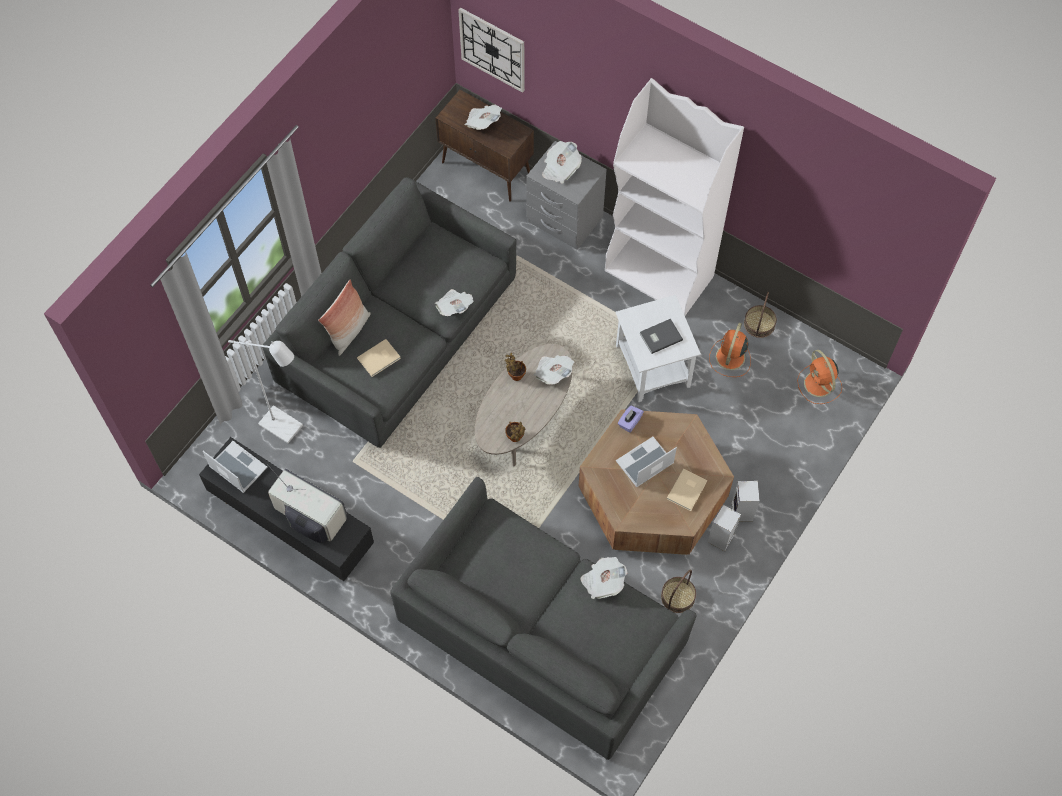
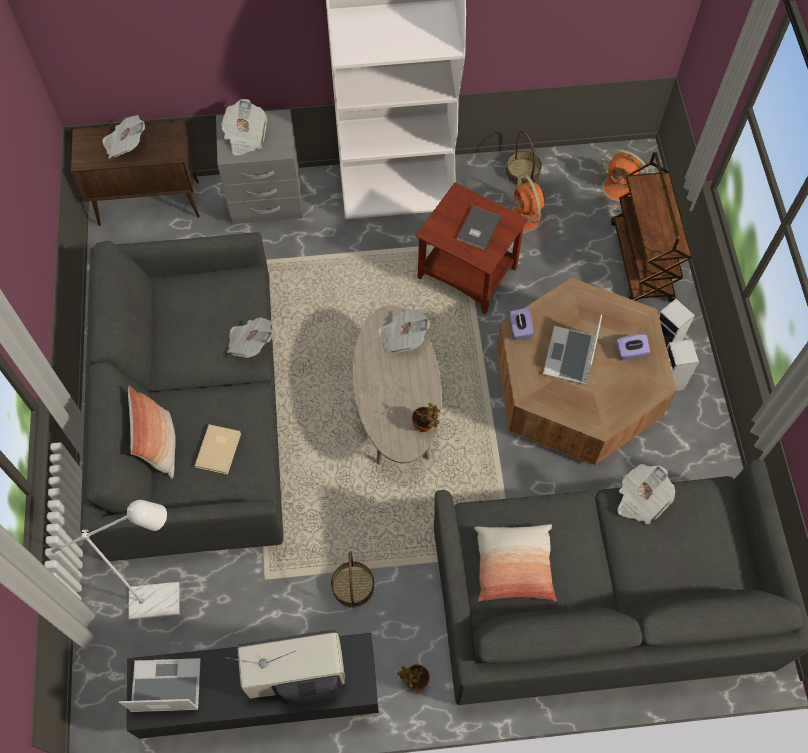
camera: 40 degrees left, 0 degrees up
(487, 558) = (514, 567): none -> pillow
(493, 49) = (95, 45): wall clock -> none
(515, 375) = (368, 365): potted plant -> potted plant (415, 681)
(654, 366) = (468, 272): white side table -> brown side table
(678, 597) = (685, 463): basket -> basket (353, 586)
(688, 490) = (630, 352): beige book -> purple tissue box
(782, 447) = (641, 262): none -> brown cart

